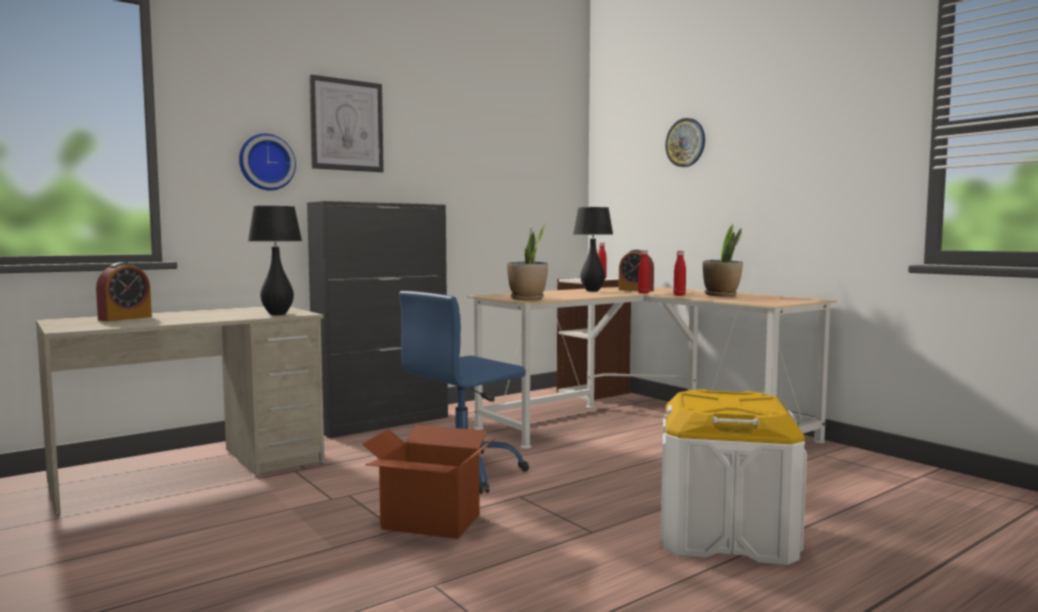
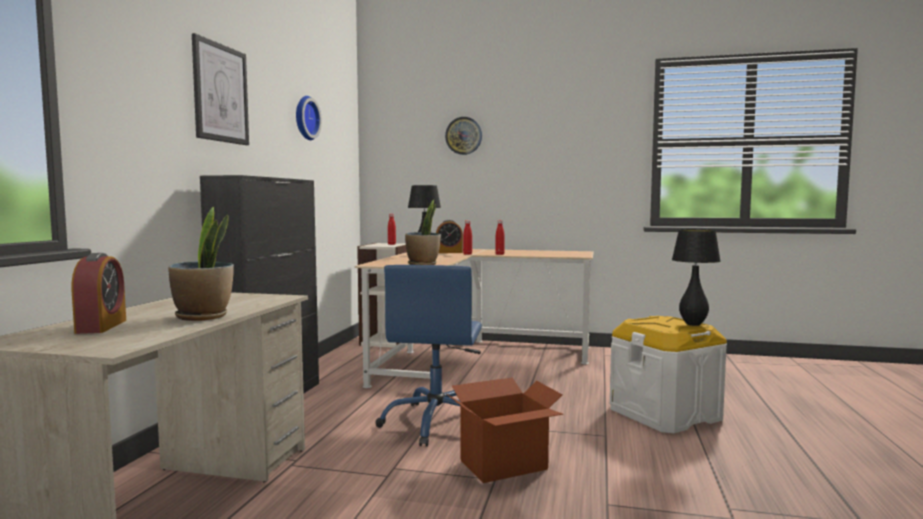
camera: 40 degrees left, 0 degrees up
(266, 162) = (160, 128): wall clock -> wall clock (305, 118)
(278, 314) = (264, 300): black table lamp -> black table lamp (693, 324)
(721, 295) = (521, 252): potted plant -> potted plant (203, 316)

